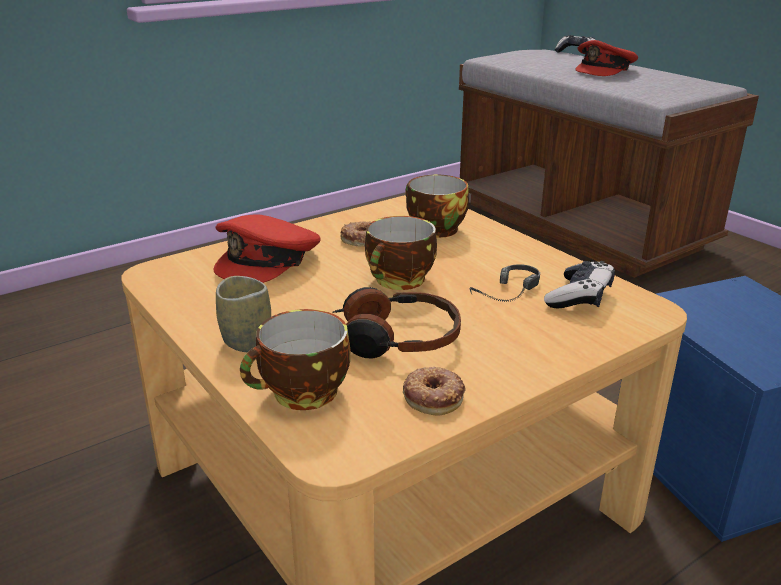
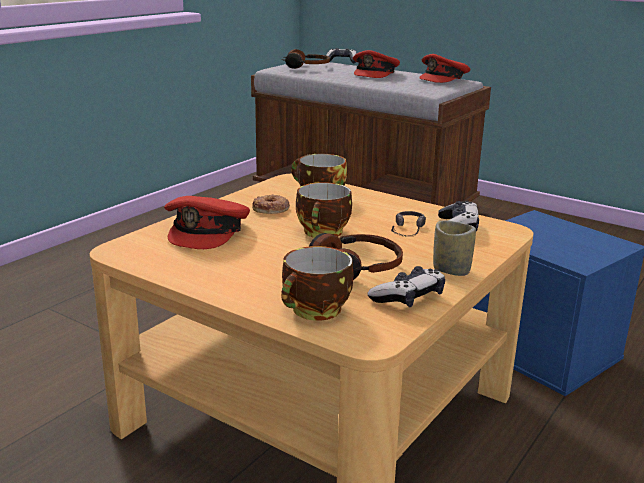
camera: 20 degrees left, 5 degrees down
(247, 342) = (243, 286): cup -> cup (451, 270)
(434, 396) = (408, 298): donut -> game controller
(524, 57) = (305, 67): none -> headphones
(692, 81) = (444, 78): none -> red cap

